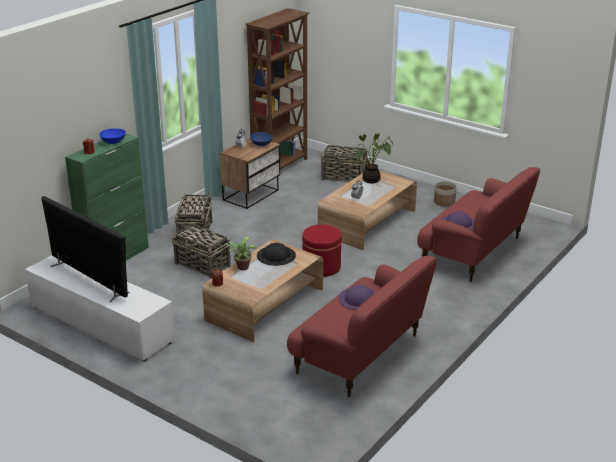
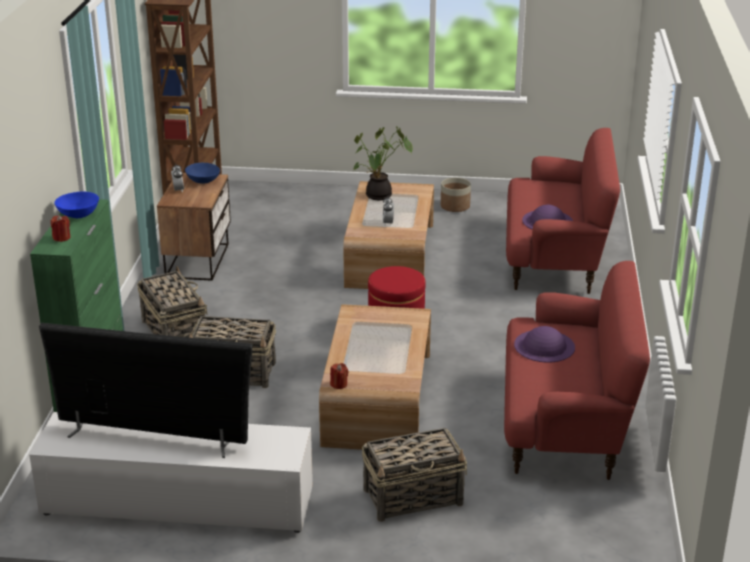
camera: 30 degrees left, 0 degrees up
(241, 268) = (346, 354): potted plant -> none
(276, 255) = (372, 324): black hat -> none
(344, 177) = (298, 206): basket -> basket (414, 497)

